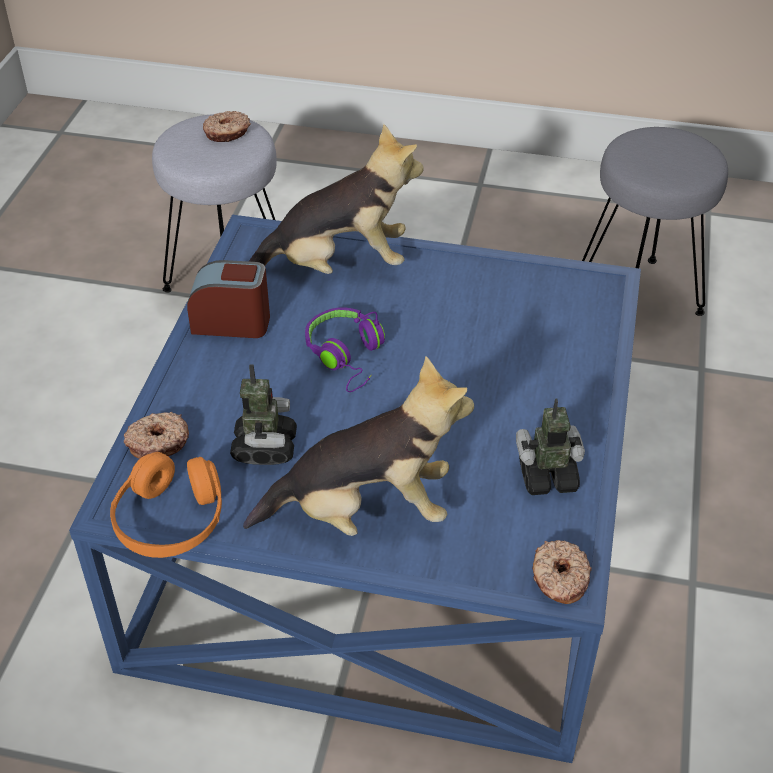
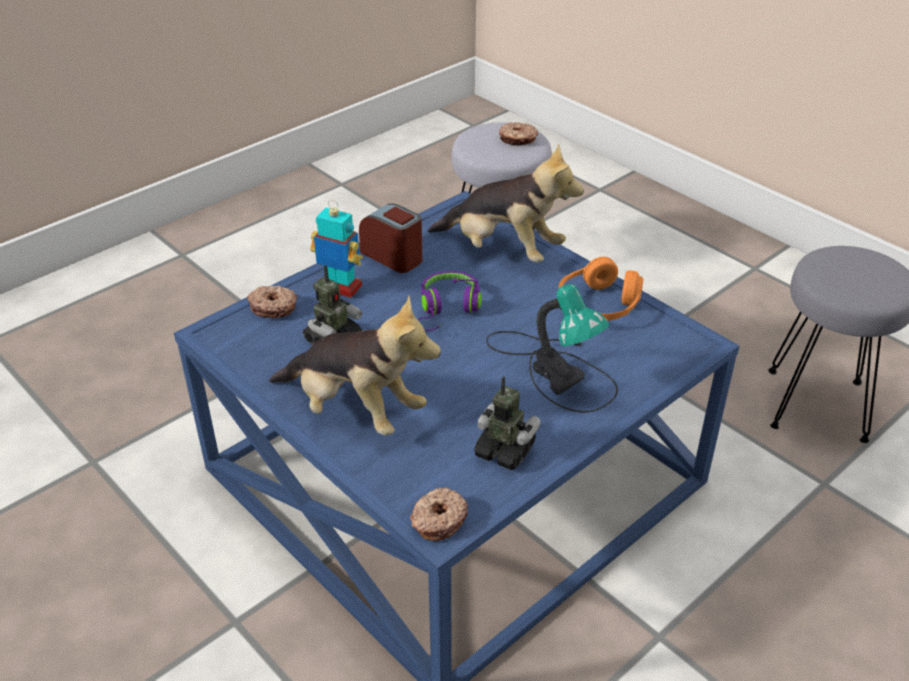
camera: 35 degrees right, 5 degrees down
(170, 520) = (233, 355): orange headphones -> orange headphones (598, 305)
(211, 385) = (341, 288): none -> toy robot
(510, 369) = (555, 369): none -> table lamp

